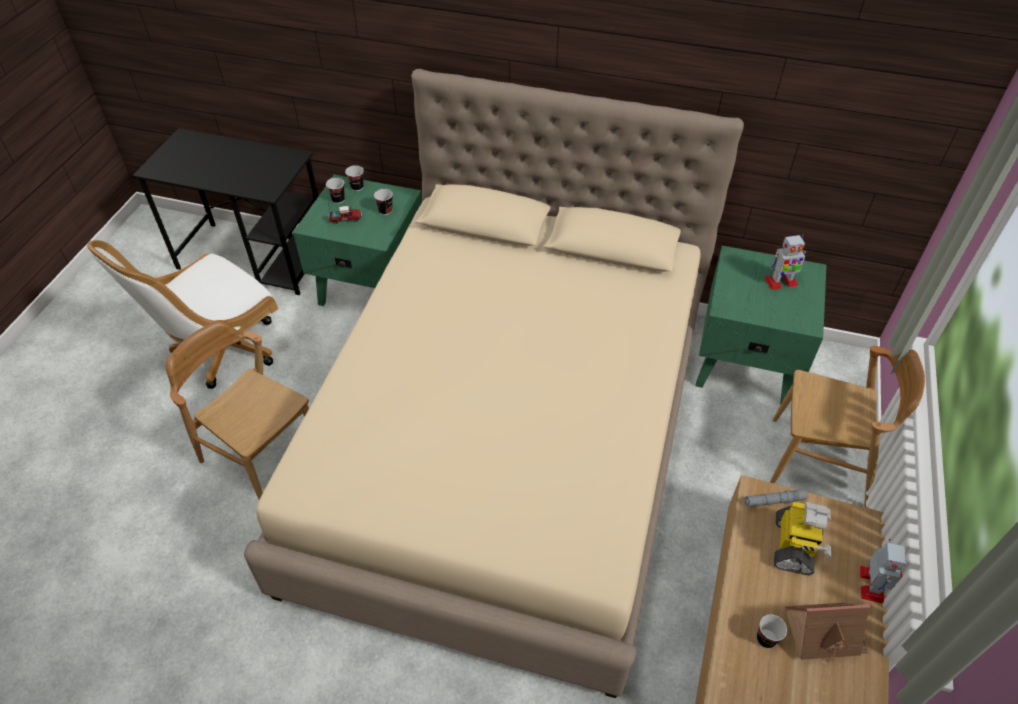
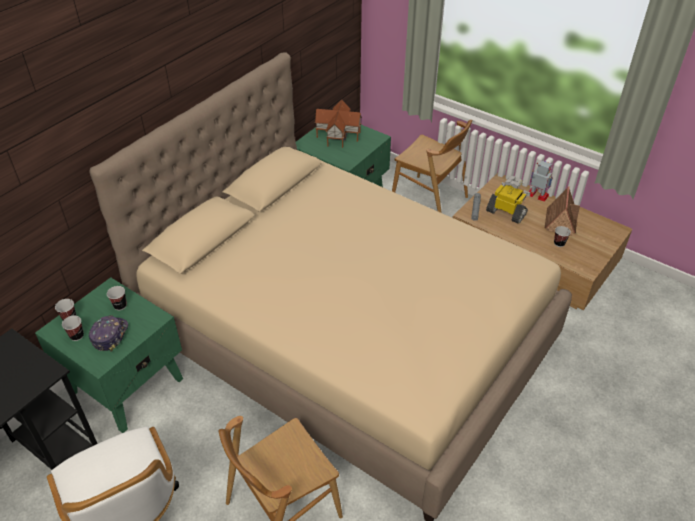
camera: 70 degrees left, 5 degrees down
(345, 219) = (109, 335): toy truck -> cap
(780, 282) = (338, 134): toy robot -> toy house
(819, 462) = (429, 200): brown chair -> brown chair turned 90 degrees clockwise

